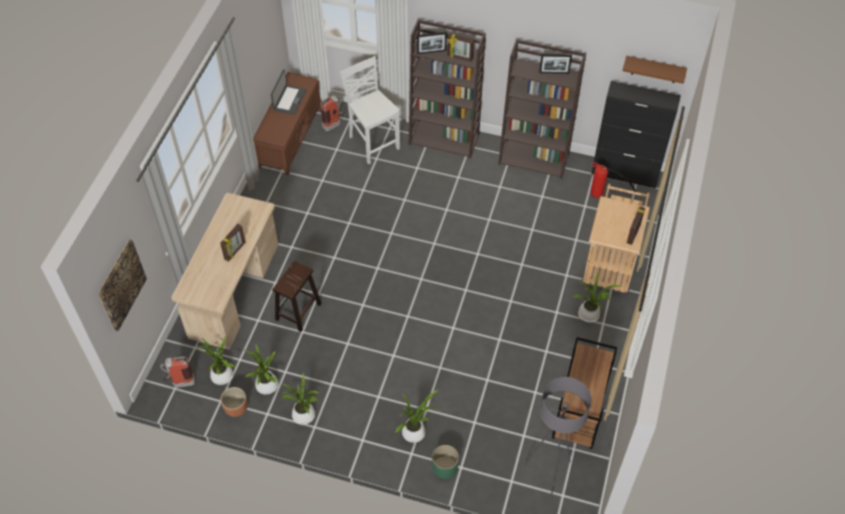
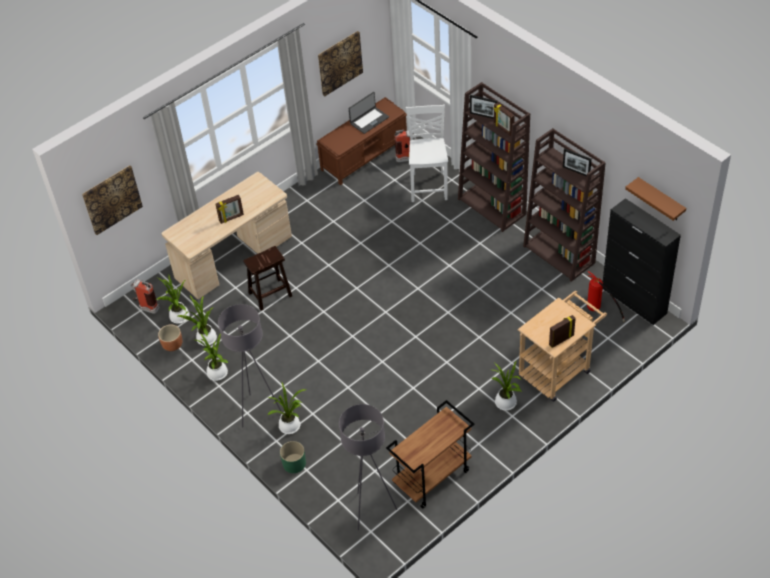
camera: 35 degrees right, 5 degrees down
(255, 50) = (339, 63): none -> picture
(373, 433) = (258, 411): none -> grey floor lamp

